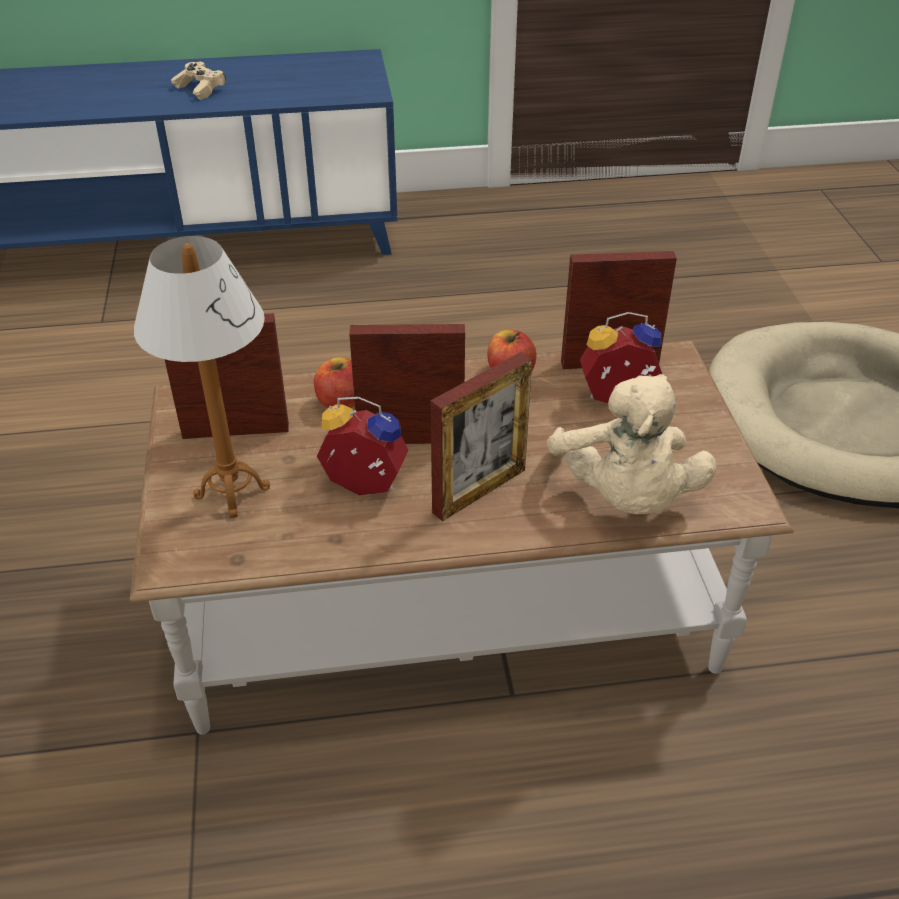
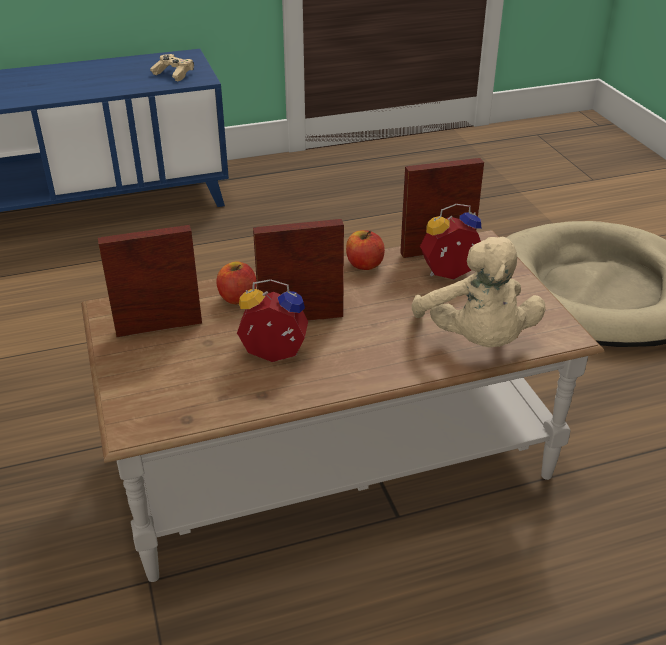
camera: 10 degrees left, 5 degrees down
(200, 89) = (63, 85): beige game controller -> beige game controller (173, 74)
(232, 492) = (168, 371): table lamp -> none
(479, 491) = (365, 348): picture frame -> none

